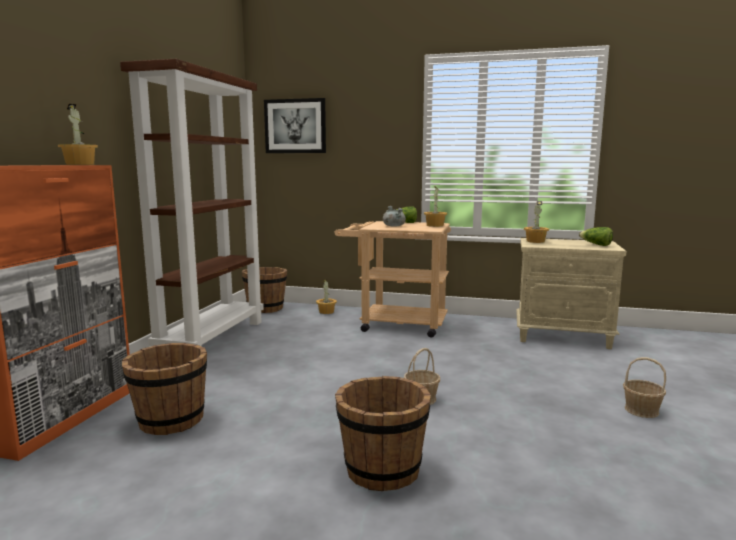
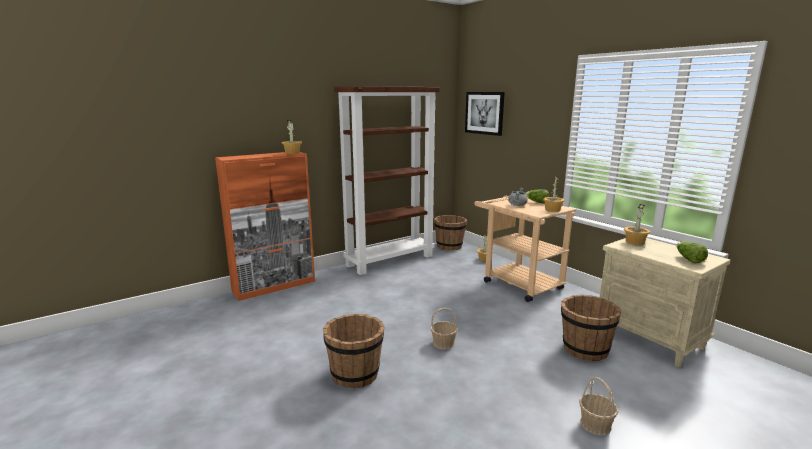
camera: 40 degrees right, 5 degrees up
(170, 421) = (308, 304): brown bucket -> brown bucket (584, 349)

